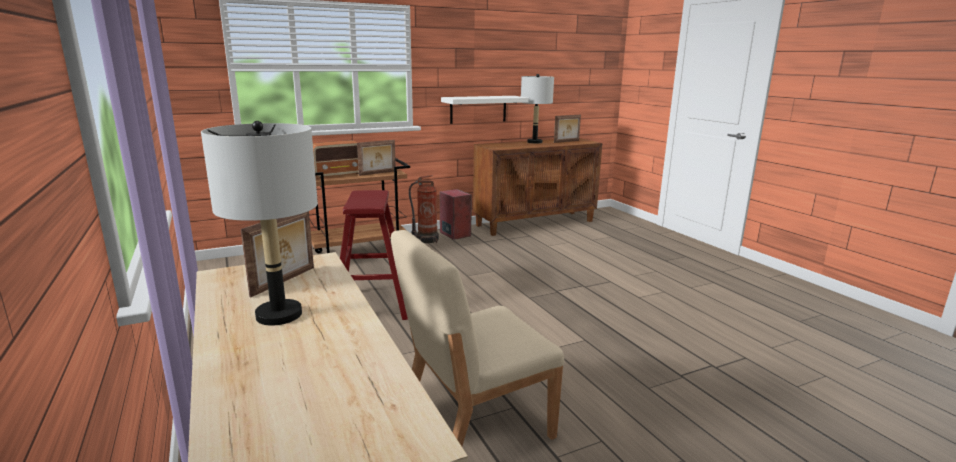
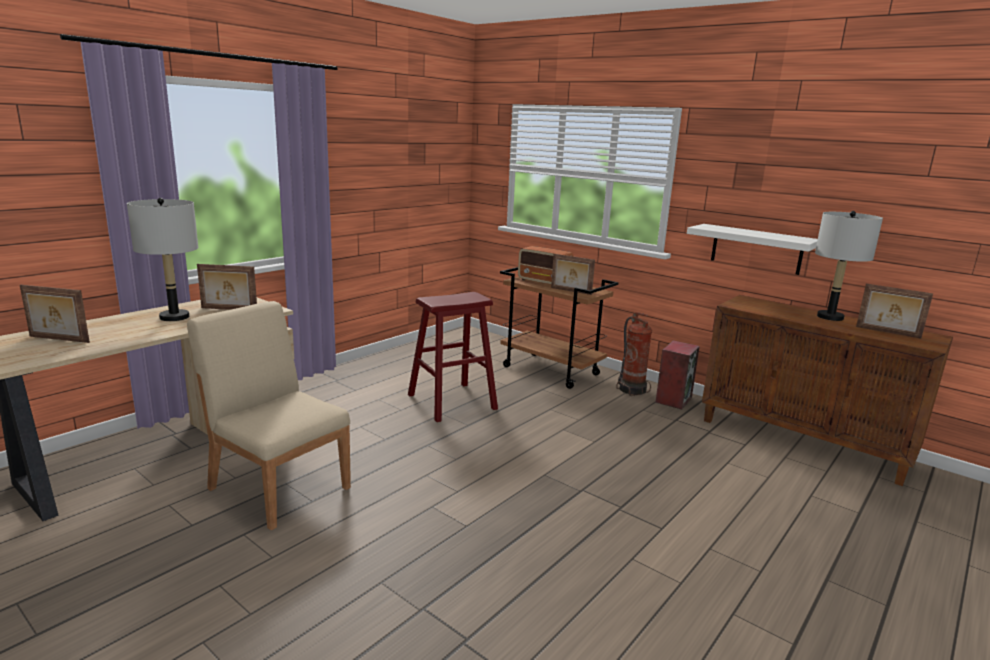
camera: 65 degrees right, 0 degrees up
(302, 409) = (58, 339): none -> picture frame

